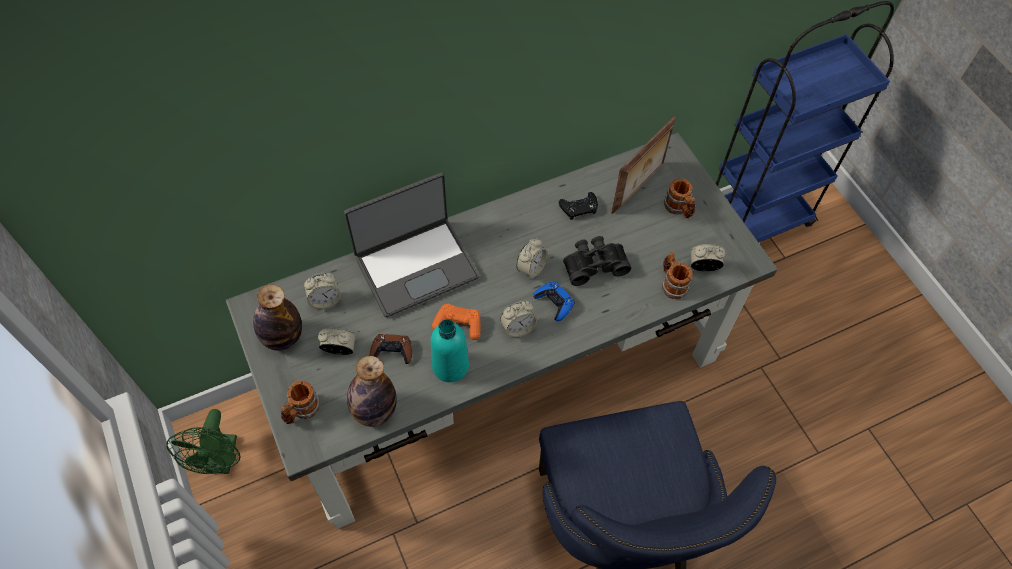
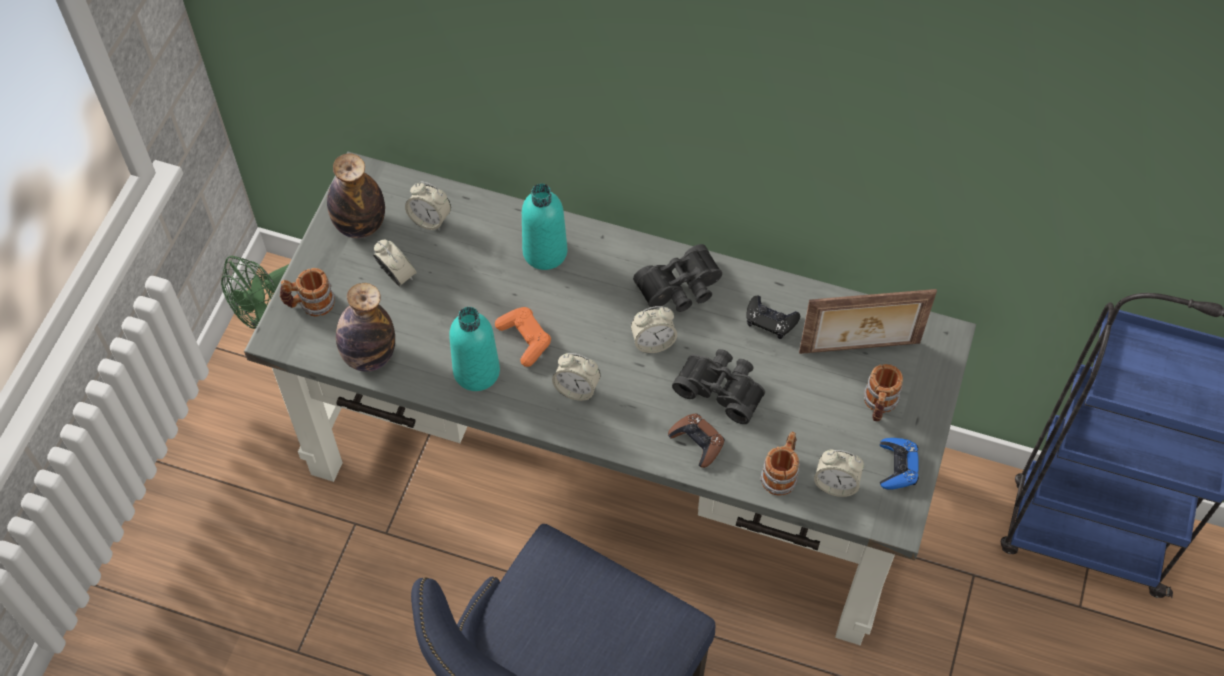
camera: 45 degrees right, 0 degrees up
(392, 351) = (439, 314): brown game controller -> brown game controller (697, 442)
(416, 266) = (545, 252): laptop -> turquoise bottle
(515, 228) = (681, 289): none -> black binoculars
(554, 303) = (639, 393): blue game controller -> blue game controller (897, 466)
(703, 266) = (835, 483): alarm clock -> alarm clock turned 150 degrees clockwise

